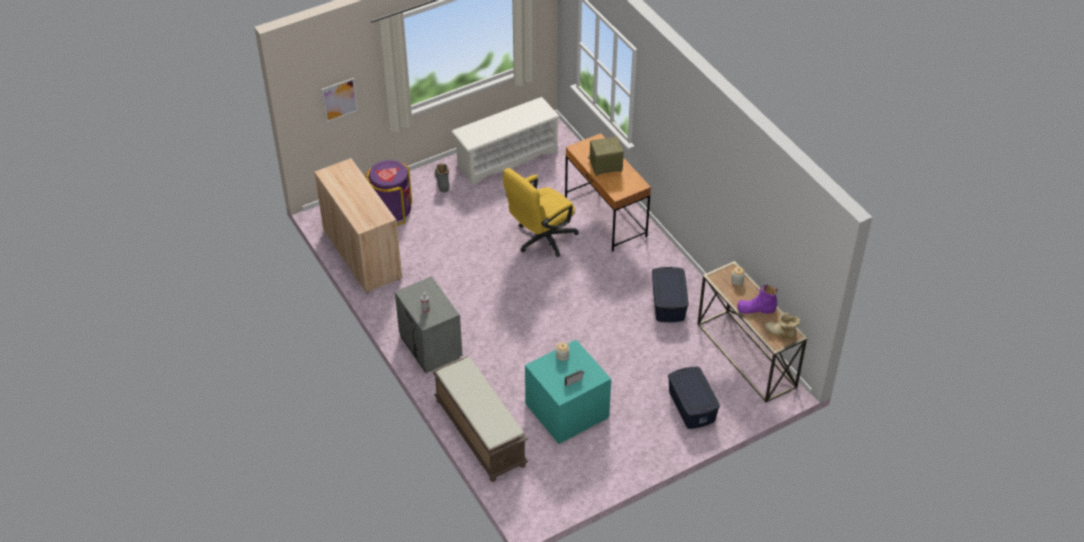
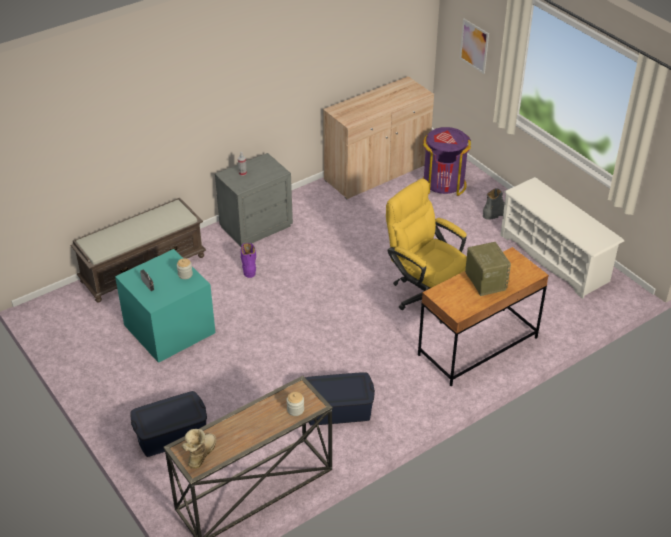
camera: 85 degrees right, 5 degrees down
(756, 309) = (243, 429): purple boot -> purple boot (249, 264)

